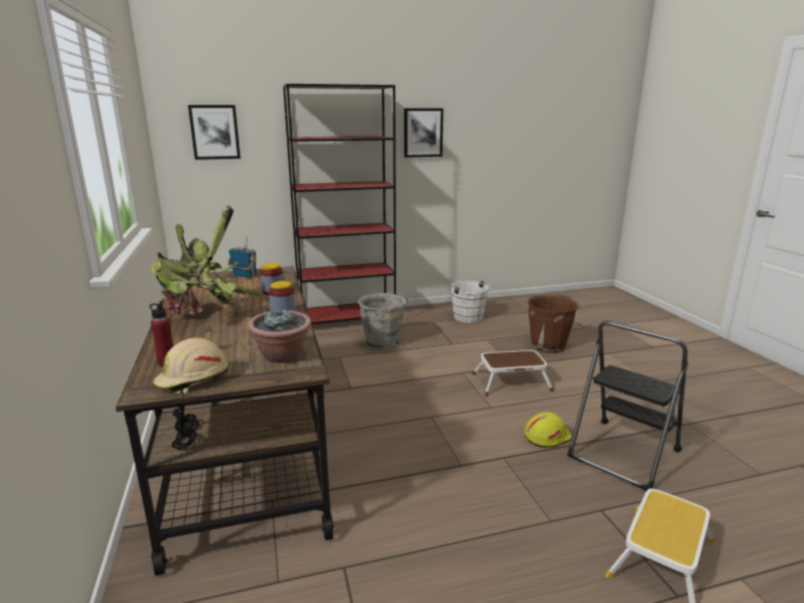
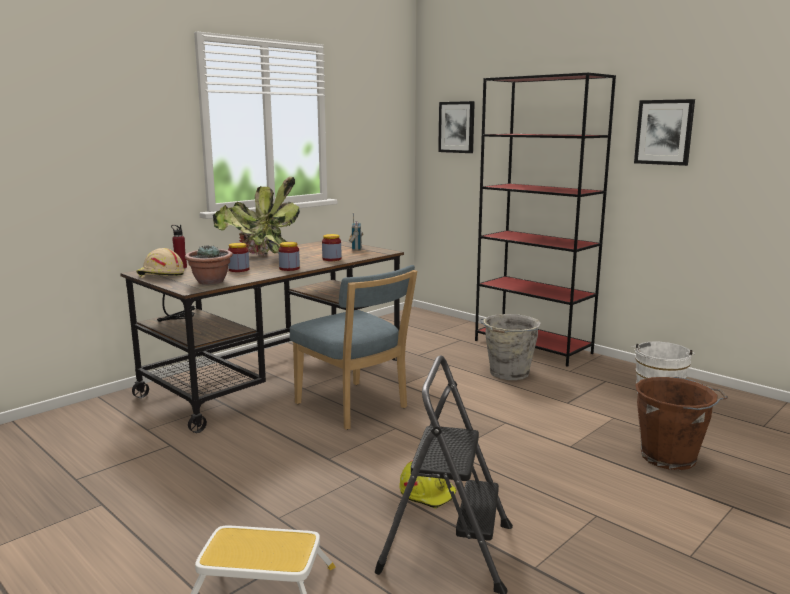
camera: 60 degrees right, 5 degrees down
(245, 334) = (239, 270): none -> jar
(372, 423) = (354, 407): none -> blue chair
(511, 382) = (524, 452): brown step ladder -> none

